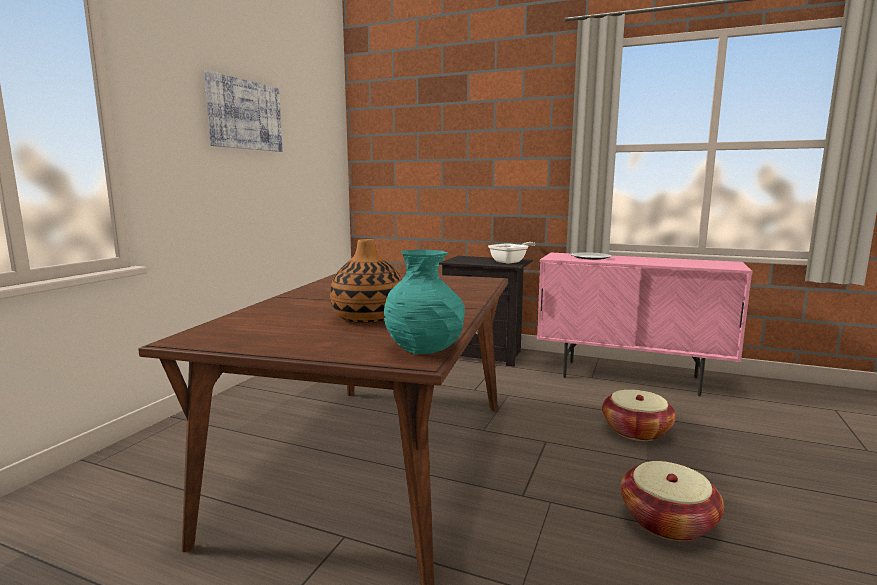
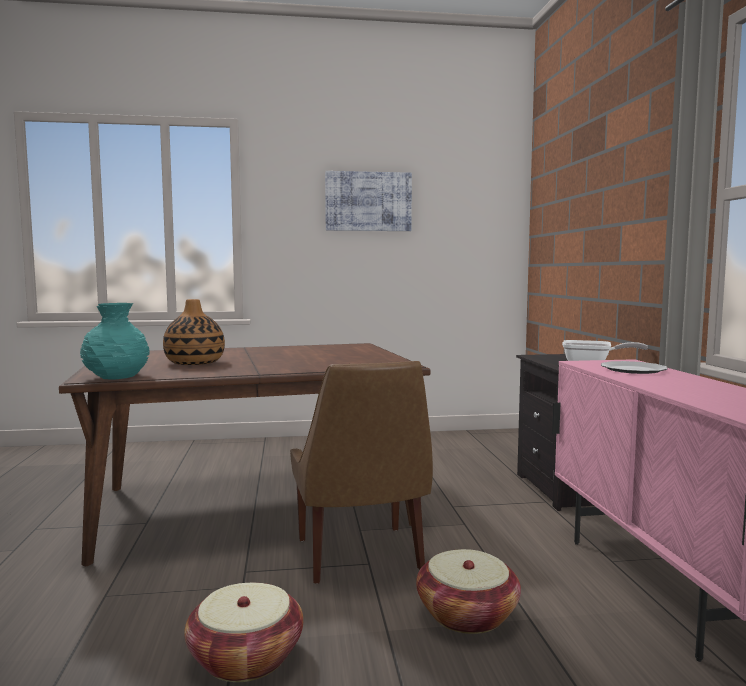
camera: 60 degrees right, 5 degrees down
(531, 441) = (360, 556): none -> brown chair

